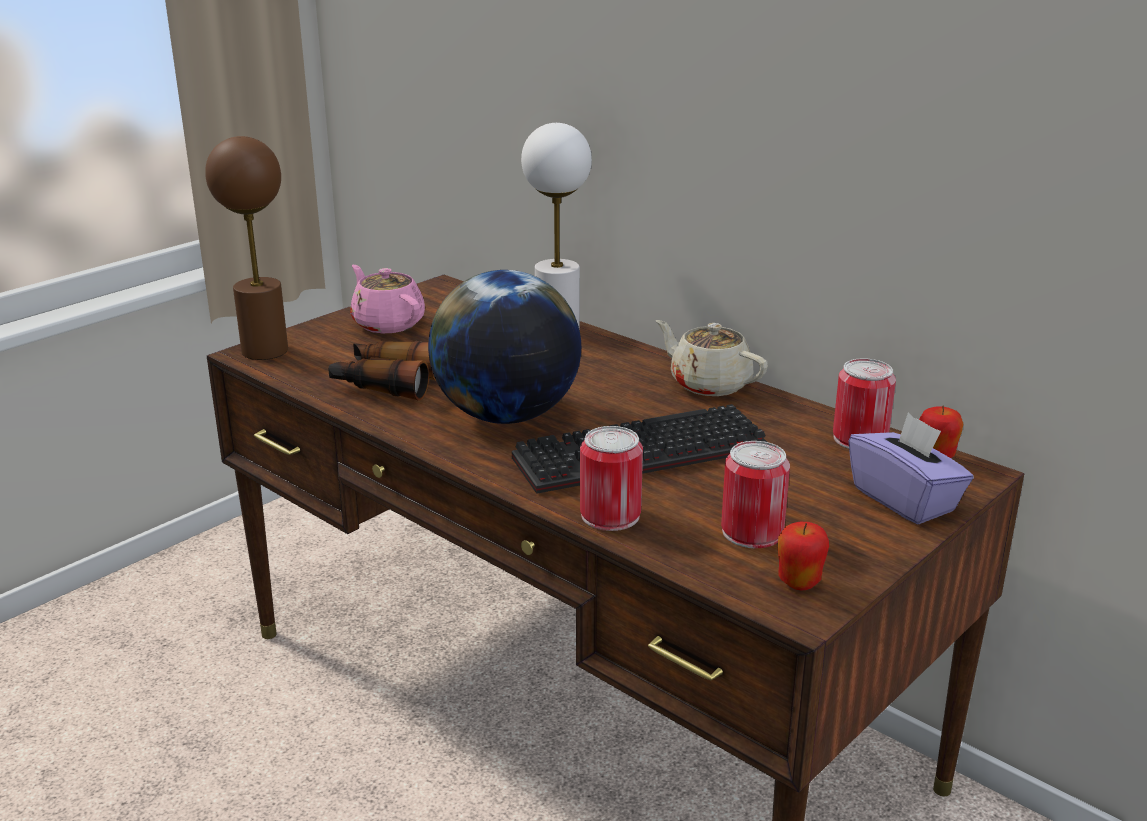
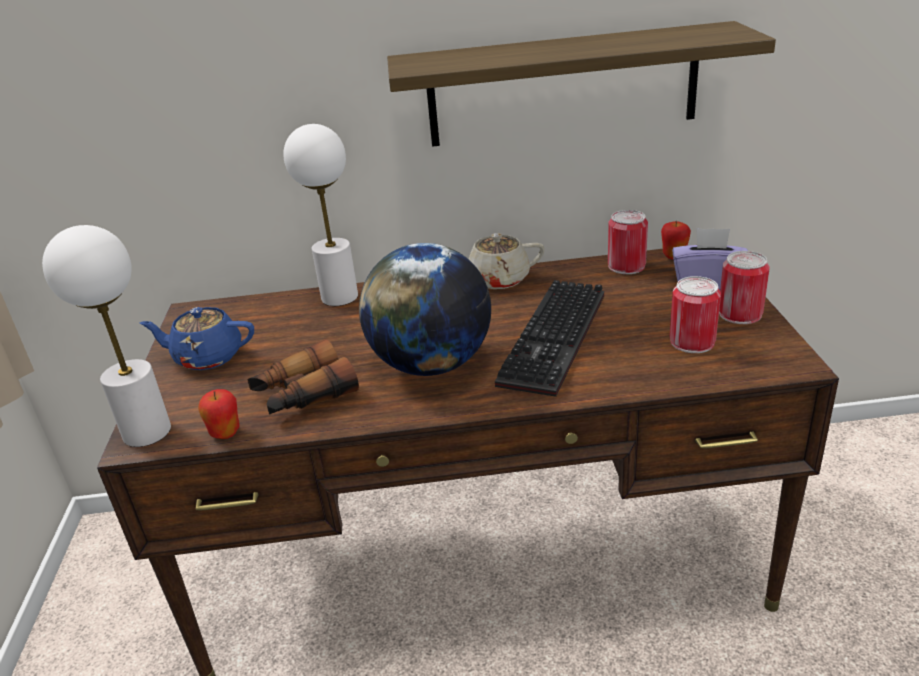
camera: 45 degrees left, 5 degrees up
(264, 350) = (146, 432): brown table lamp -> white table lamp
(387, 323) = (207, 357): pink teapot -> blue teapot
(610, 515) = (617, 380): can -> can (740, 313)
(799, 582) = (763, 351): apple -> apple (225, 433)
(849, 166) = (563, 86): none -> shelf

